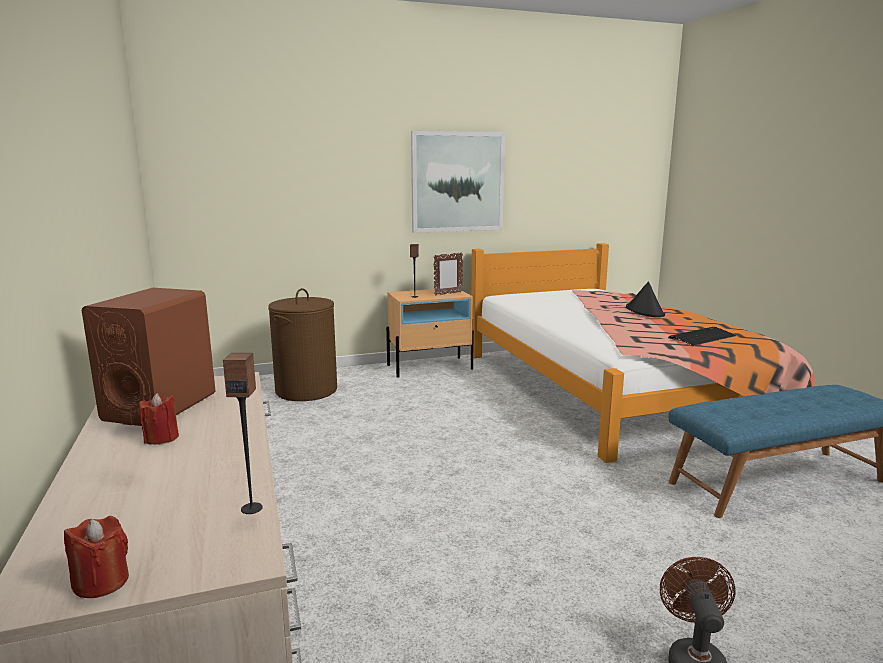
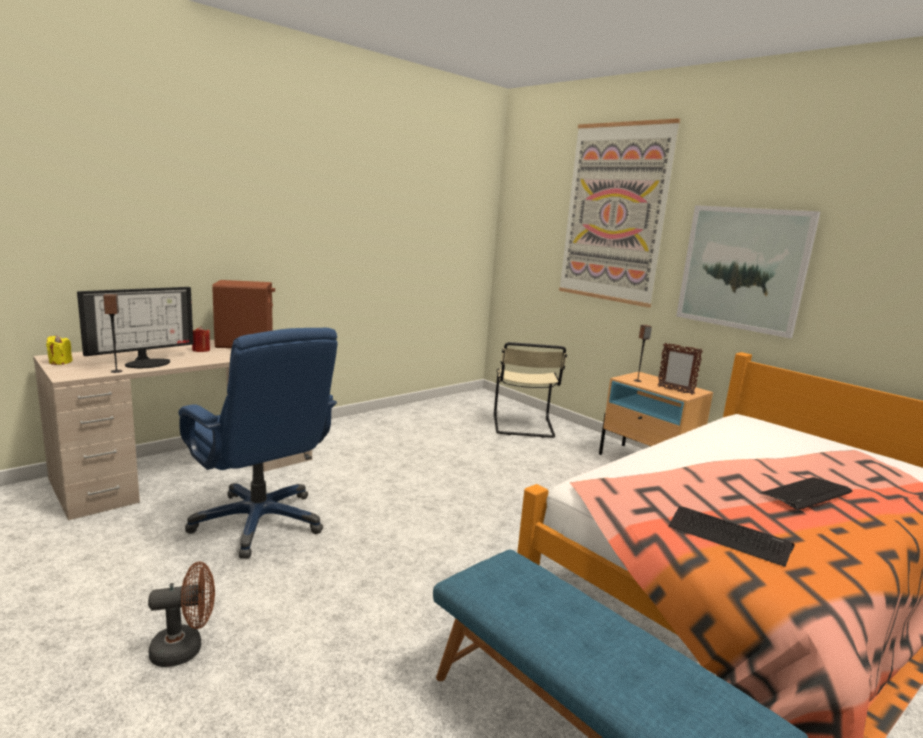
camera: 65 degrees right, 0 degrees up
(101, 582) = (60, 362): red candle -> yellow candle
(208, 482) = (147, 362): none -> monitor
(306, 390) = (523, 427): brown laundry basket -> beige chair
(325, 142) = (614, 213): none -> picture
(432, 588) = (260, 522): none -> blue office chair
(645, 311) = (807, 494): black hat -> keyboard

